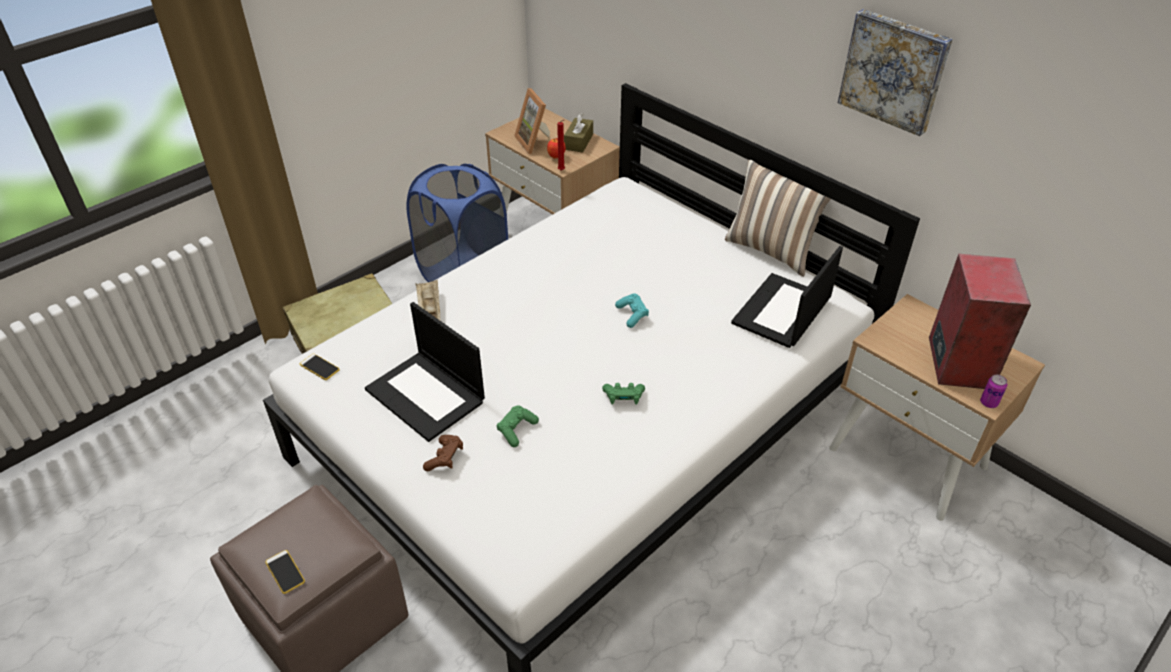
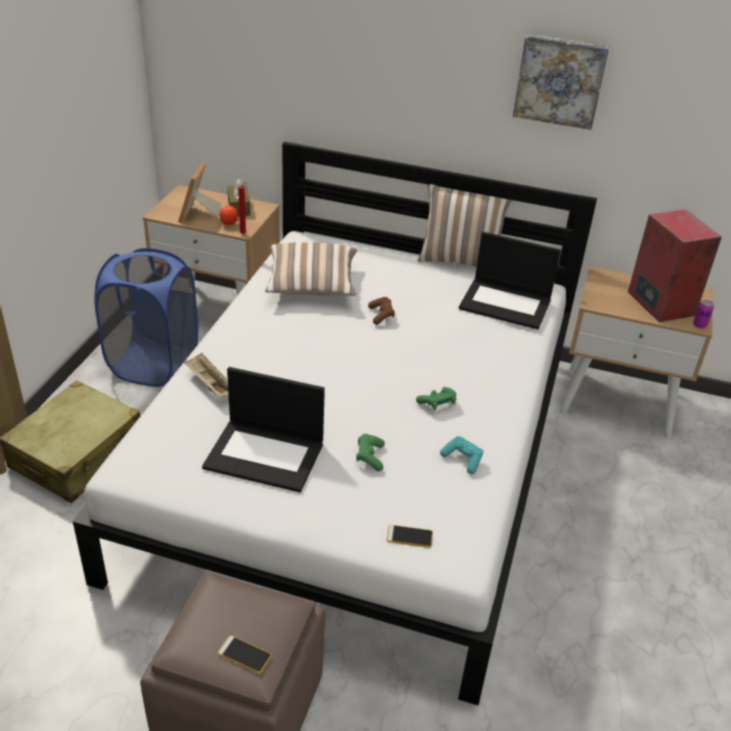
camera: 30 degrees left, 5 degrees down
(319, 367) = (139, 463): phone -> phone (409, 537)
(445, 458) = (327, 500): brown game controller -> brown game controller (381, 315)
(535, 142) = (198, 215): picture frame -> picture frame turned 60 degrees clockwise
(597, 239) = (311, 285): none -> pillow
(632, 315) = (392, 337): turquoise game controller -> turquoise game controller (462, 459)
(782, 312) = (506, 304): laptop -> laptop turned 75 degrees counterclockwise

